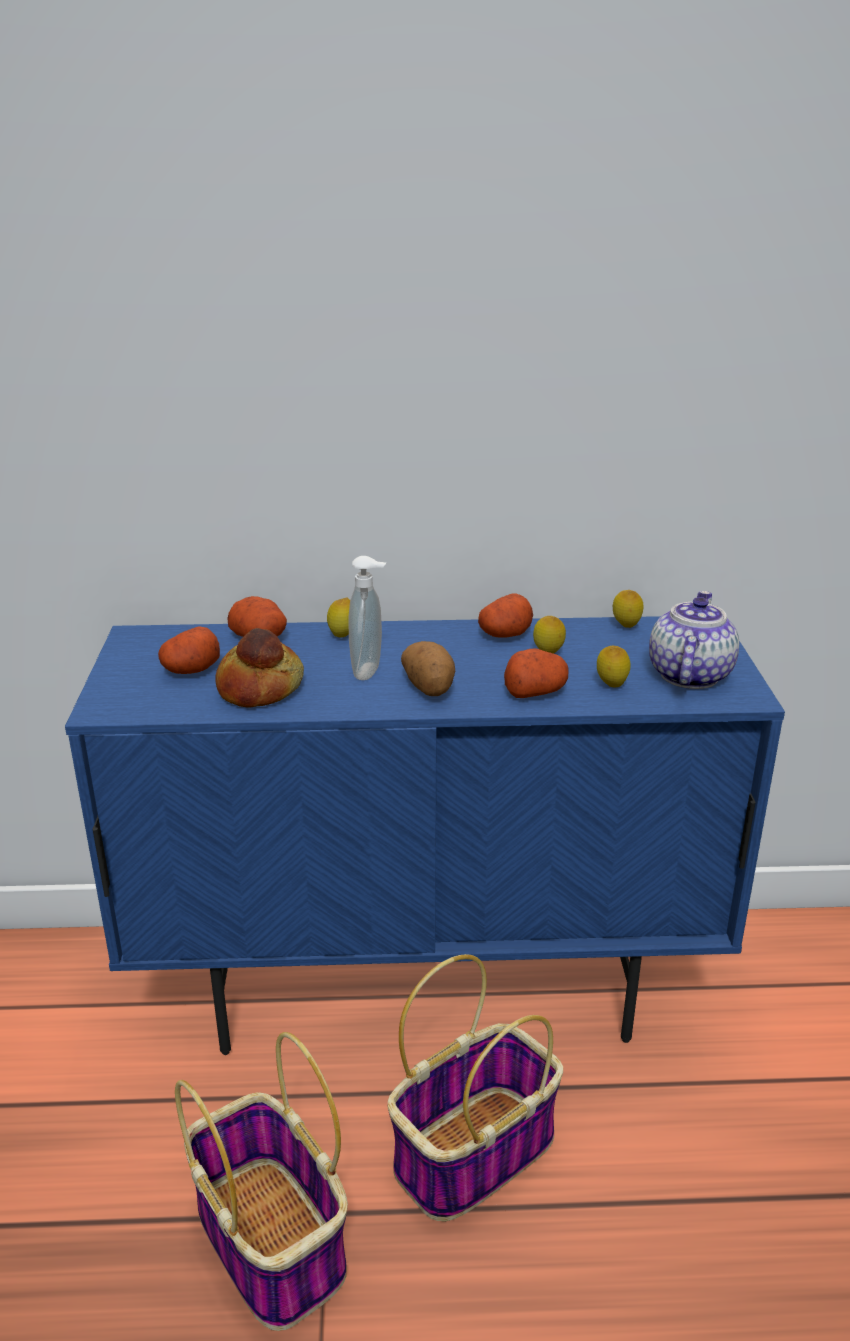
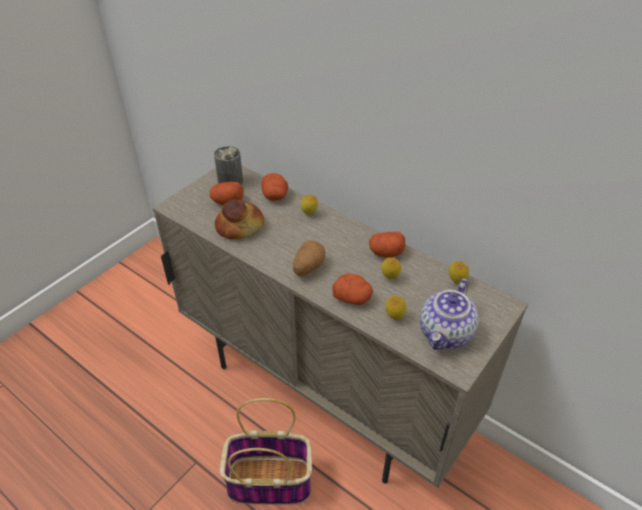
camera: 40 degrees right, 15 degrees up
(159, 647) = (230, 181): none -> can
(273, 1242) = (170, 458): basket -> none
(369, 671) = (295, 242): soap dispenser -> none
(425, 987) = (324, 392): blue cabinet -> beige cabinet
(688, 674) = (446, 334): teapot -> teapot turned 150 degrees clockwise

